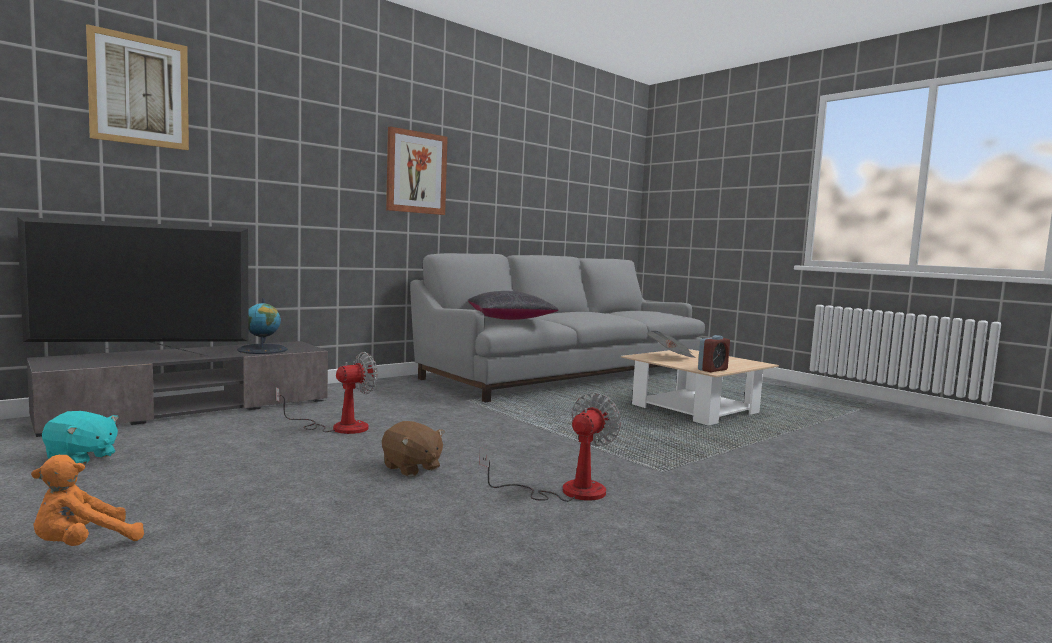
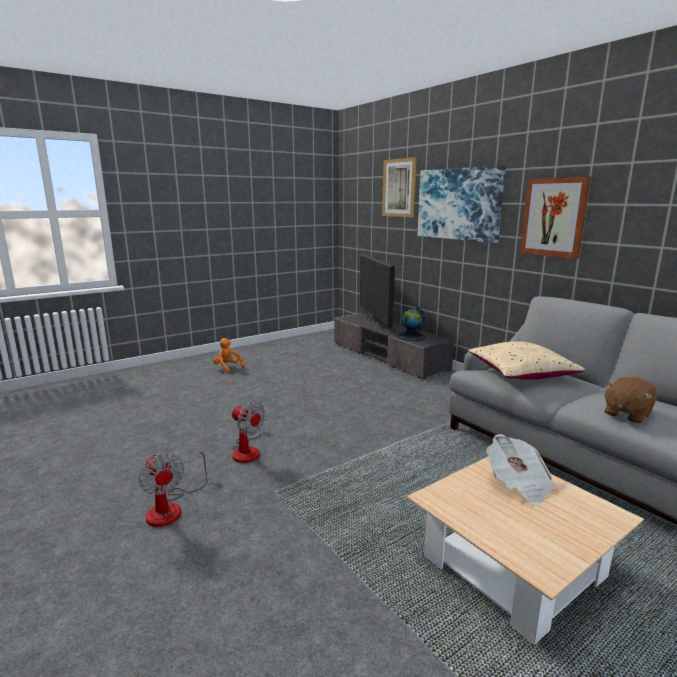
camera: 95 degrees right, 10 degrees up
(81, 458) = (310, 353): turquoise plush toy -> none
(287, 141) = (458, 204): none -> picture
(338, 427) = (364, 387): fan -> fan (172, 507)
(411, 468) = (293, 408): brown plush toy -> brown plush toy (626, 414)
(510, 319) = (521, 373): black pillow -> beige pillow
(712, 370) = (443, 501): alarm clock -> none

